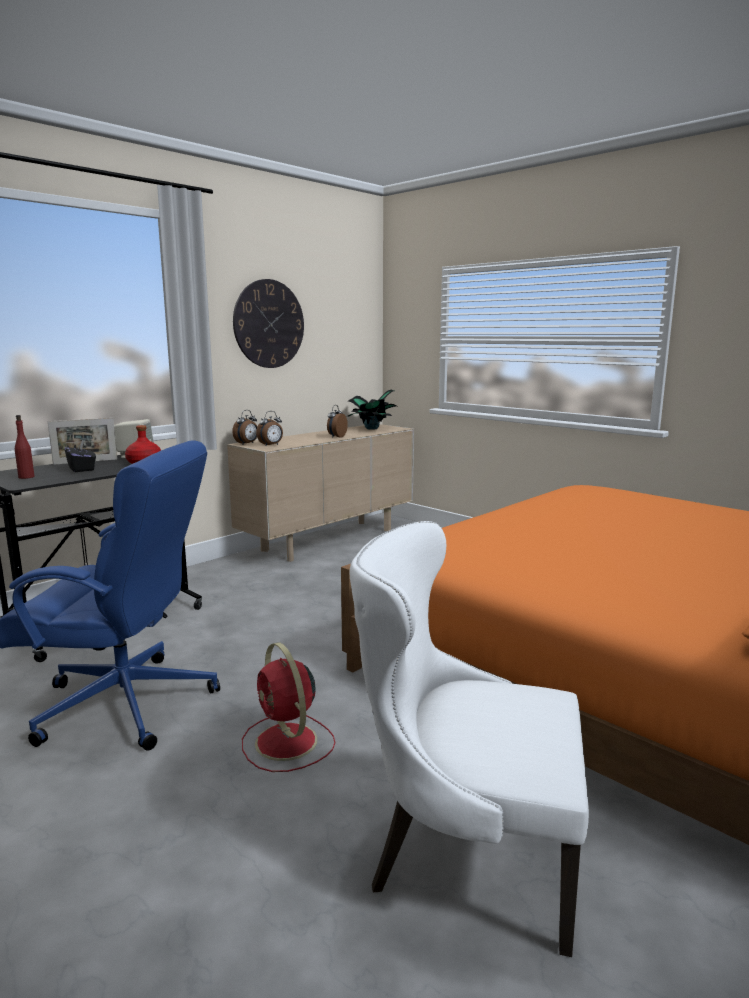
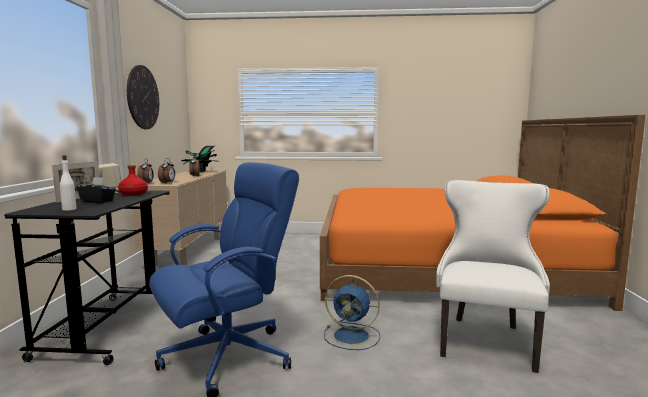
camera: 40 degrees left, 5 degrees down
(26, 477) = (69, 209): red bottle -> white bottle
(287, 743) = (353, 336): red fan -> blue fan
(465, 858) = (486, 339): white chair -> white chair turned 135 degrees clockwise

